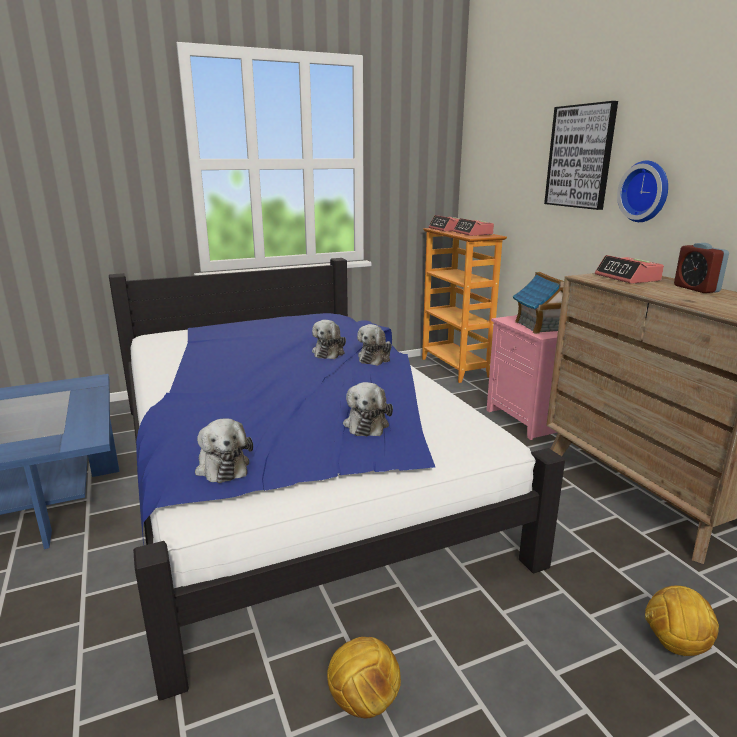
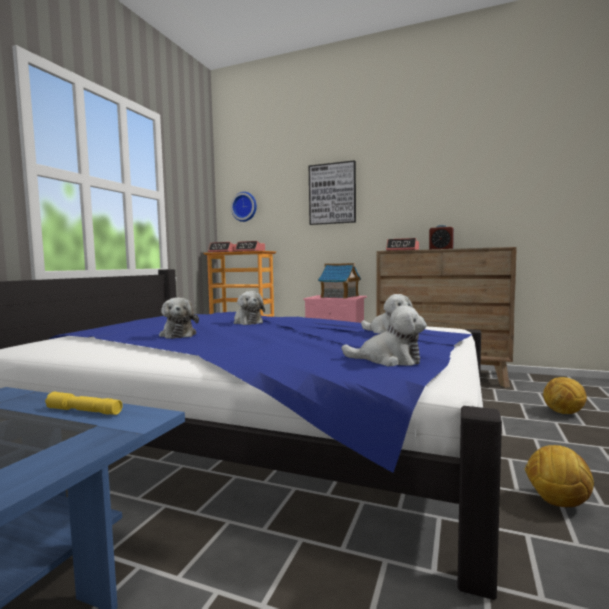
camera: 45 degrees left, 15 degrees down
(82, 417) = (84, 411): none -> yellow flashlight
(375, 358) = (287, 319): plush toy -> plush toy (178, 335)
(646, 191) = (385, 208): wall clock -> wall clock (244, 207)

